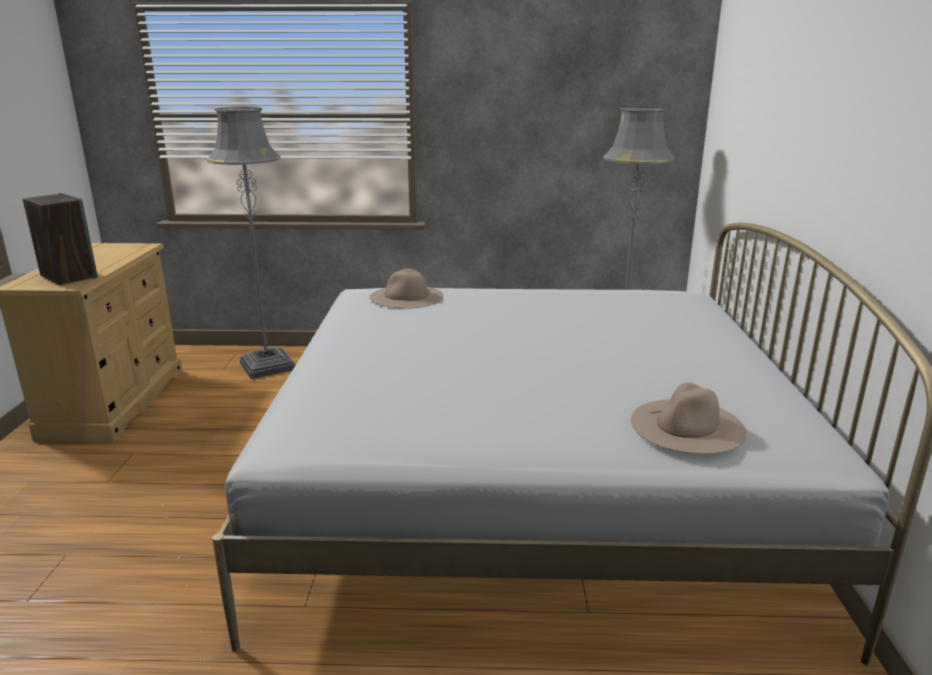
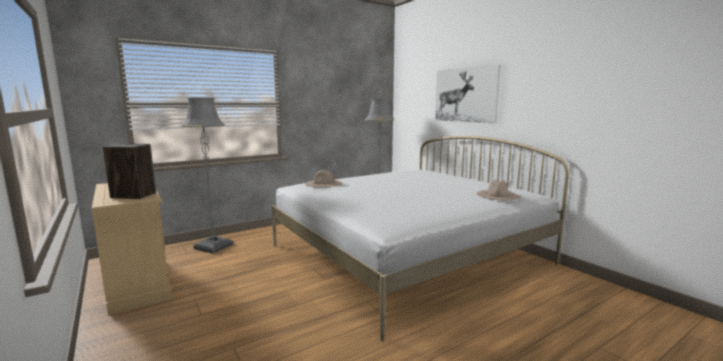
camera: 35 degrees left, 10 degrees down
(804, 117) = (465, 95): none -> picture

